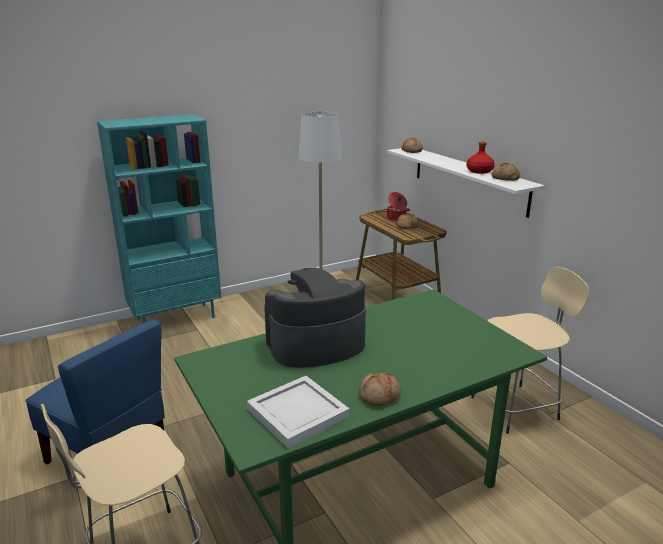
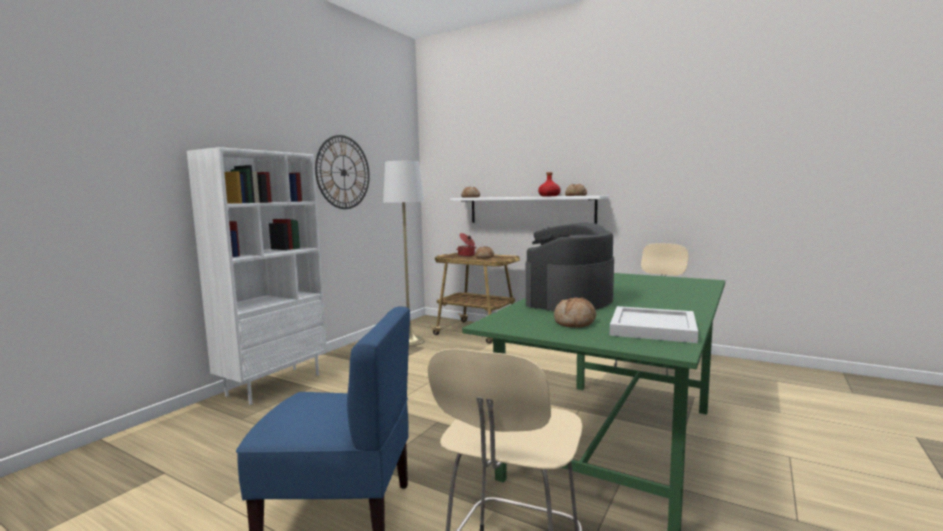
camera: 30 degrees left, 15 degrees down
(176, 318) = (274, 384): turquoise bookcase -> white bookcase
(268, 119) = (343, 172): none -> wall clock
(380, 396) = (683, 310): bread -> bread (575, 322)

